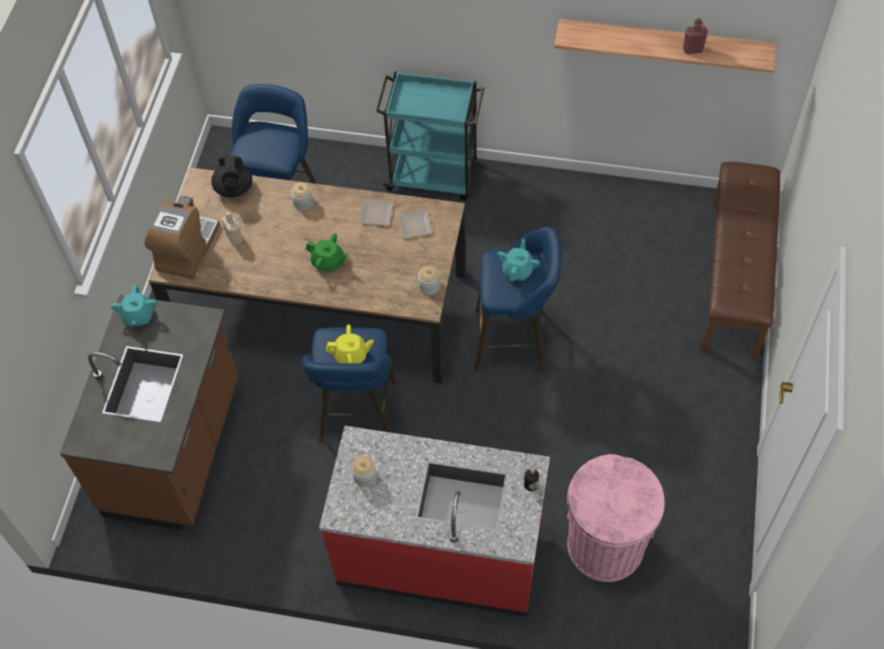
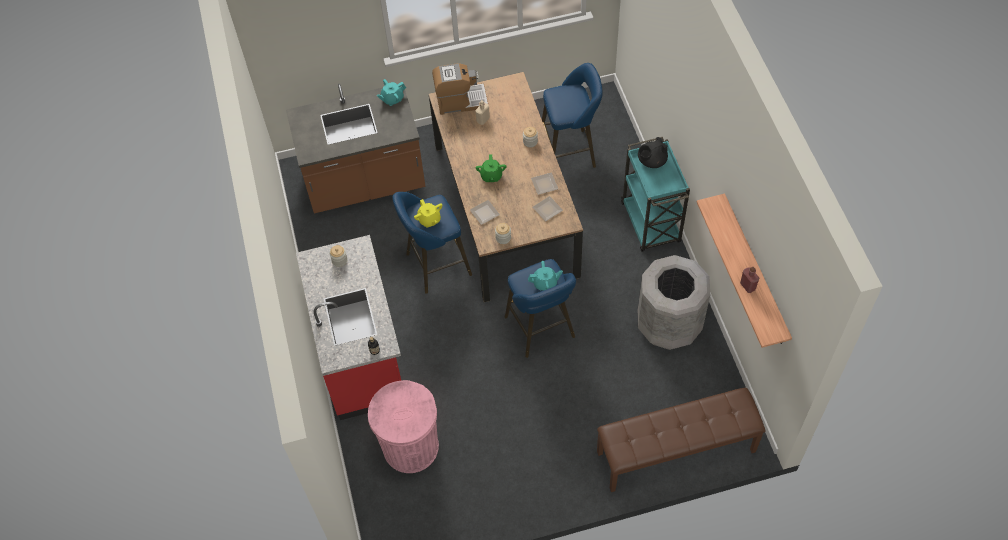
camera: 65 degrees right, 0 degrees up
(234, 189) = (519, 102): black teapot -> black teapot (651, 161)
(379, 292) = (483, 213): none -> plate
(574, 216) = (669, 325): none -> grey trash can

